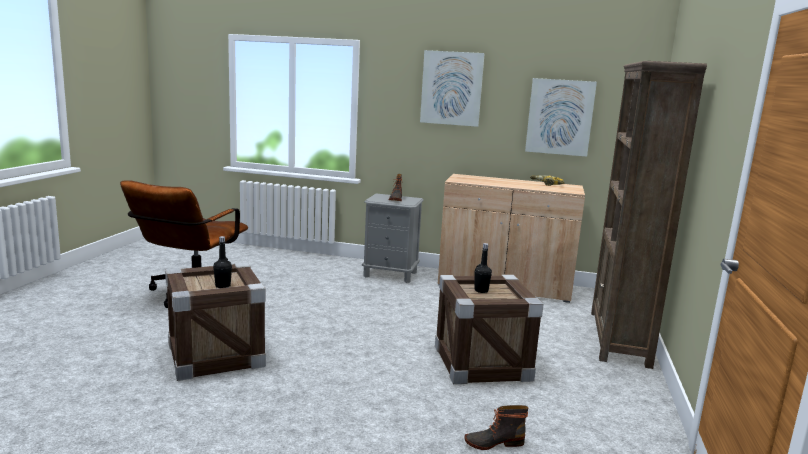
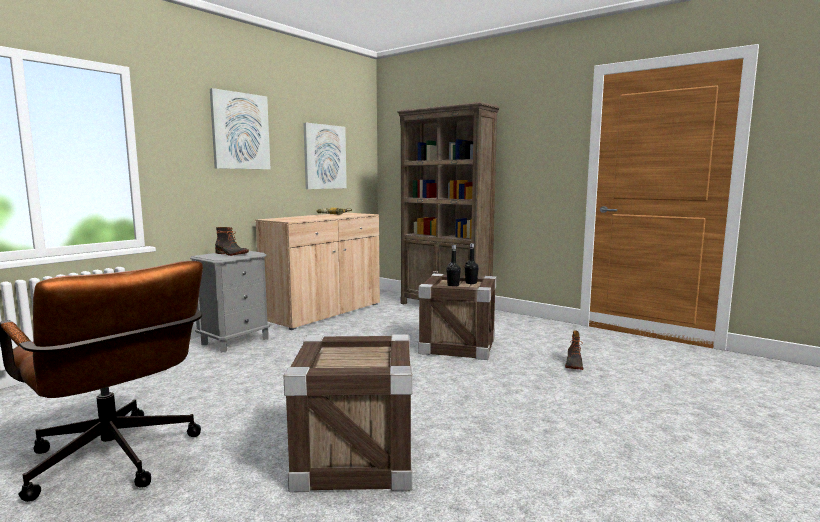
camera: 65 degrees left, 5 degrees down
(223, 286) = (370, 355): black bottle -> black bottle (471, 283)

